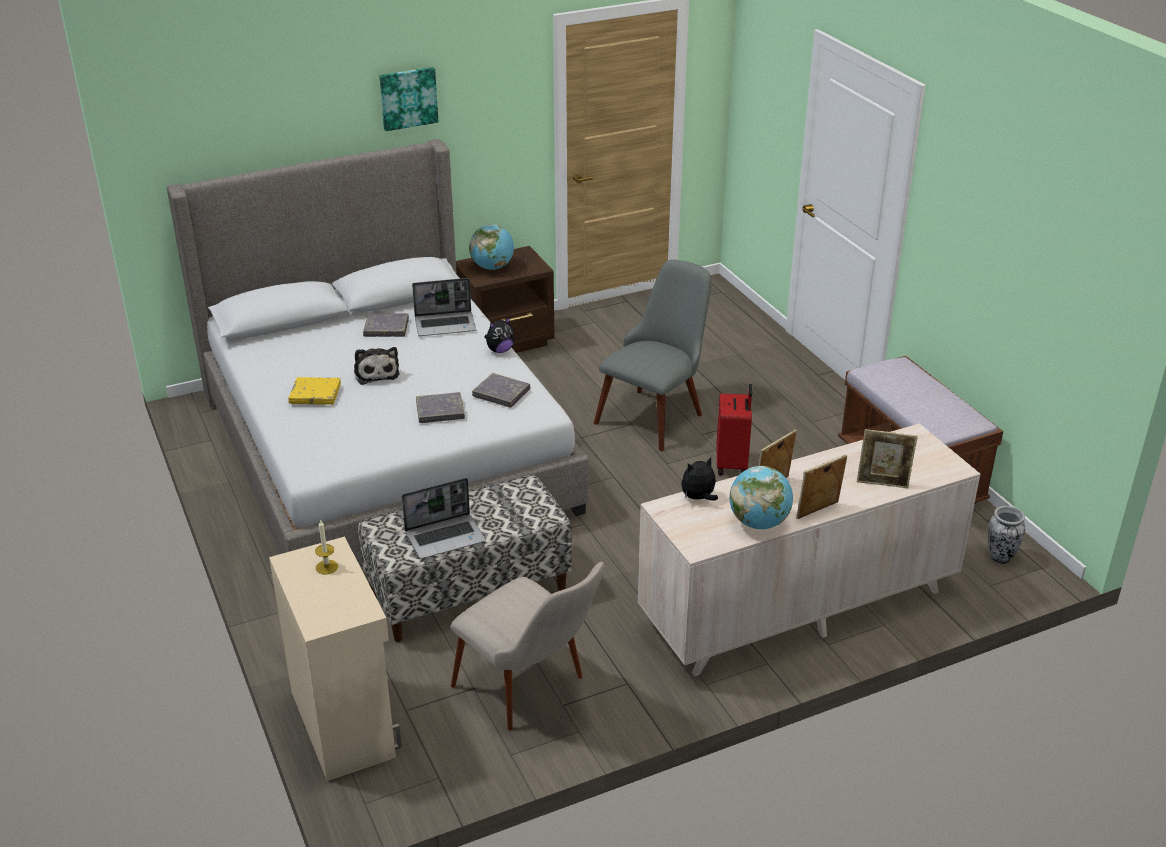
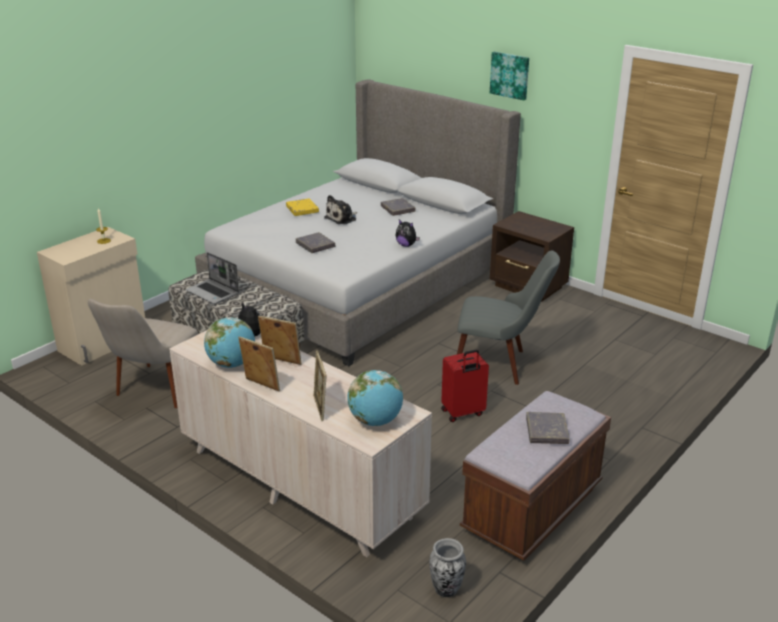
camera: 65 degrees right, 5 degrees down
(446, 325) = (420, 223): laptop -> none
(492, 267) = (526, 223): globe -> globe (375, 421)
(501, 393) = (352, 257): grey book -> grey book (546, 431)

